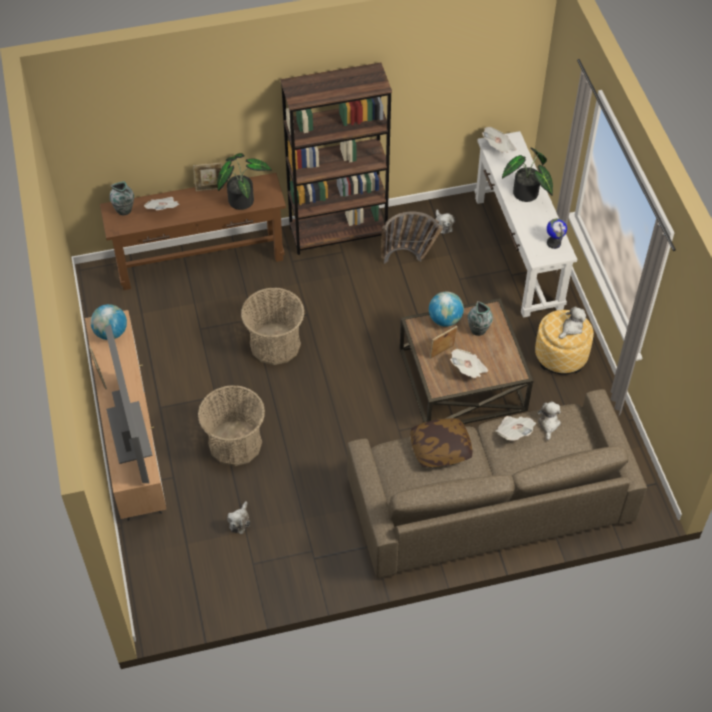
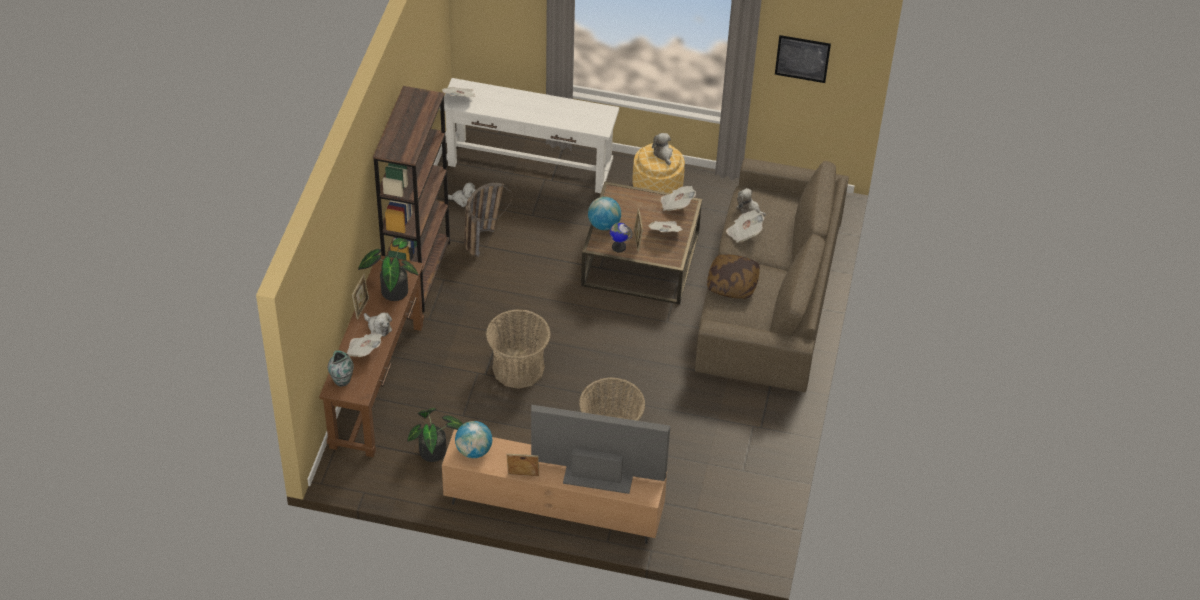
camera: 65 degrees left, 5 degrees down
(239, 521) = (695, 464): plush toy -> plush toy (378, 327)
(478, 330) = (629, 209): vase -> none
(510, 363) = (676, 205): none -> newspaper
(526, 195) = (529, 106): potted plant -> potted plant (436, 452)
(554, 243) = (592, 112): globe -> globe (618, 247)
(685, 344) = (802, 58): none -> picture

